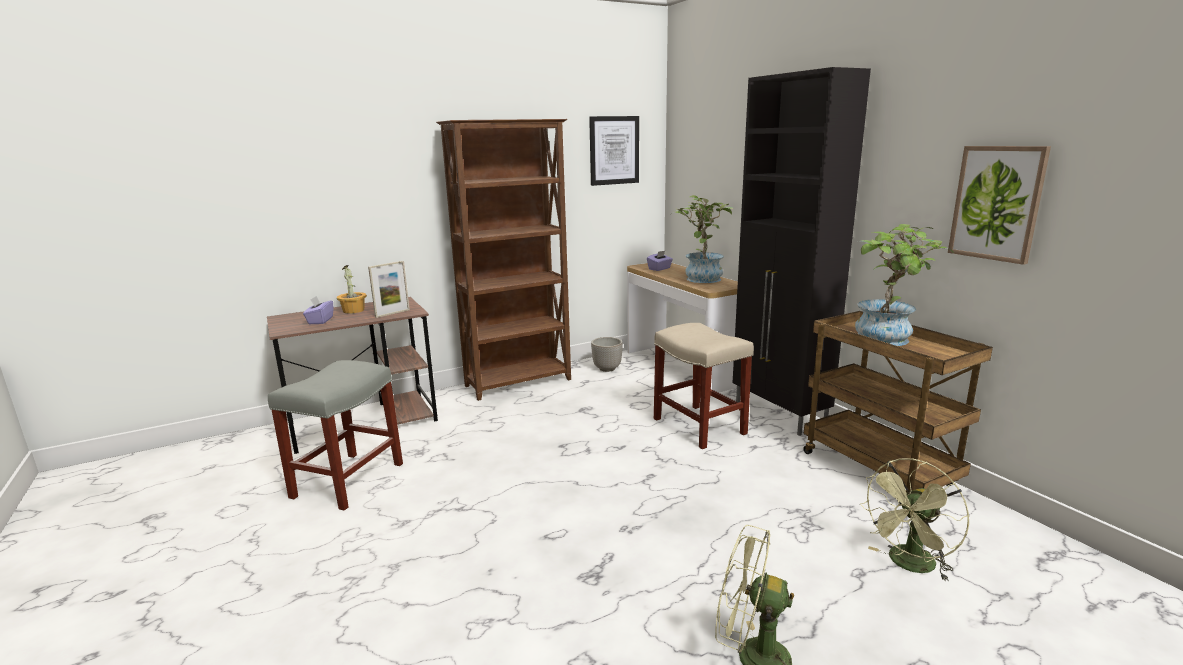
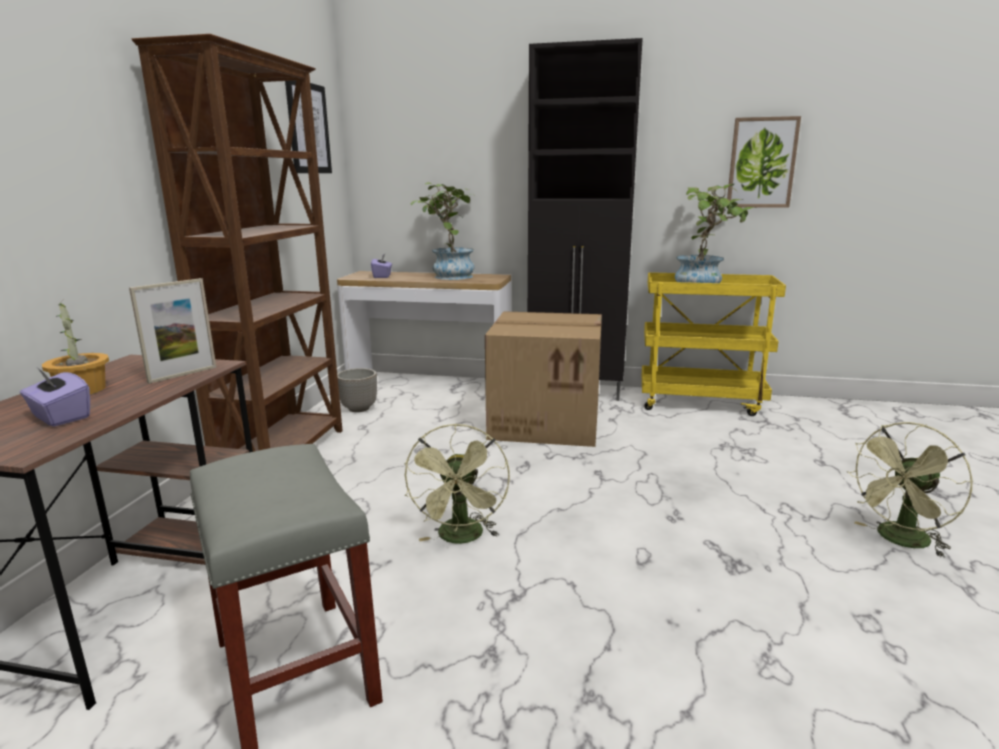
camera: 50 degrees left, 0 degrees up
(392, 313) = (183, 374): picture frame -> picture frame turned 45 degrees clockwise
(700, 426) = (547, 422): beige stool -> cardboard box
(879, 470) = (701, 402): brown cart -> yellow cart
(908, 565) = (823, 445): green fan -> green fan (461, 538)

